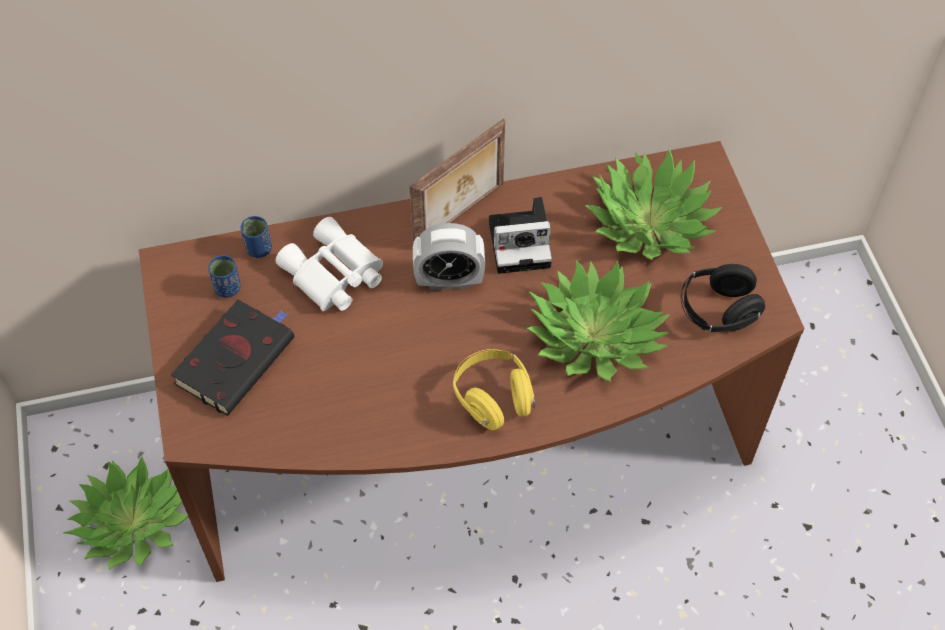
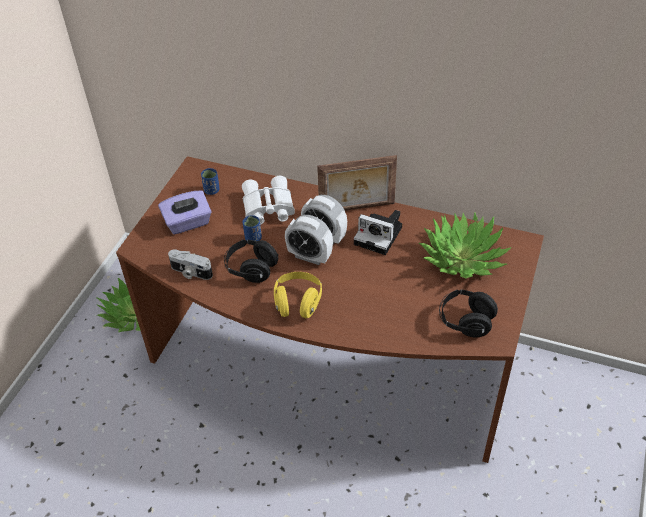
camera: 35 degrees right, 10 degrees down
(236, 358) = (188, 223): black book -> purple tissue box
(259, 249) = (242, 180): blue cup -> blue cup (253, 238)
(307, 433) = (190, 272): none -> camera
(389, 382) = (251, 269): none -> black headphones
(453, 321) = (309, 256): none -> alarm clock
(595, 336) = (381, 300): potted plant -> none

